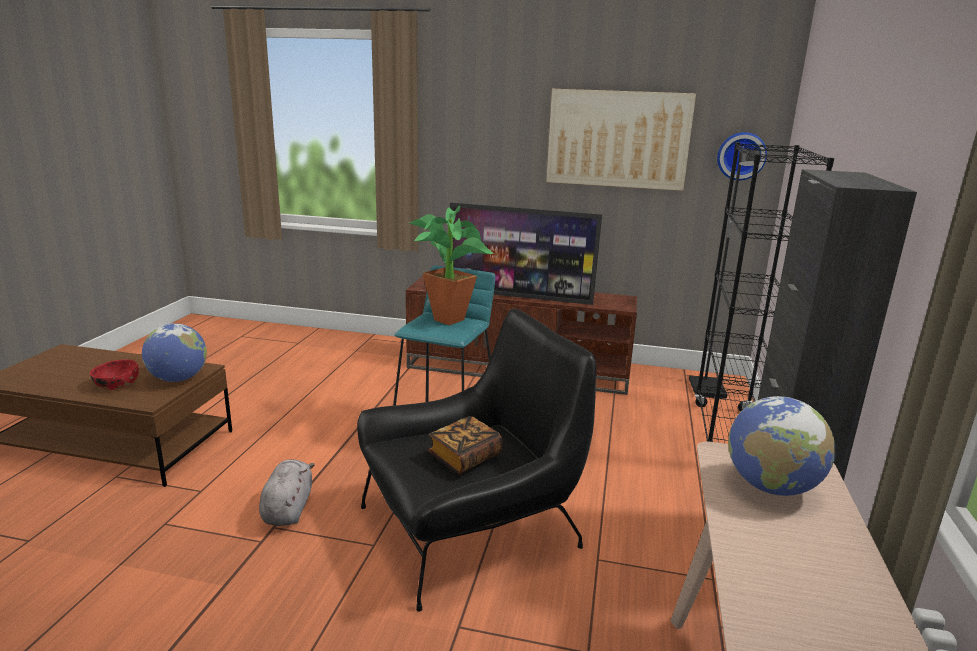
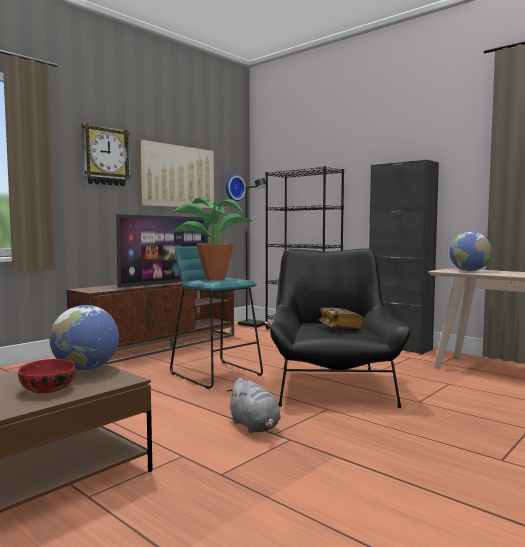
camera: 60 degrees left, 15 degrees down
(288, 509) = (255, 427): grey plush toy -> grey plush toy turned 150 degrees counterclockwise
(499, 116) = (105, 156): none -> wall clock

